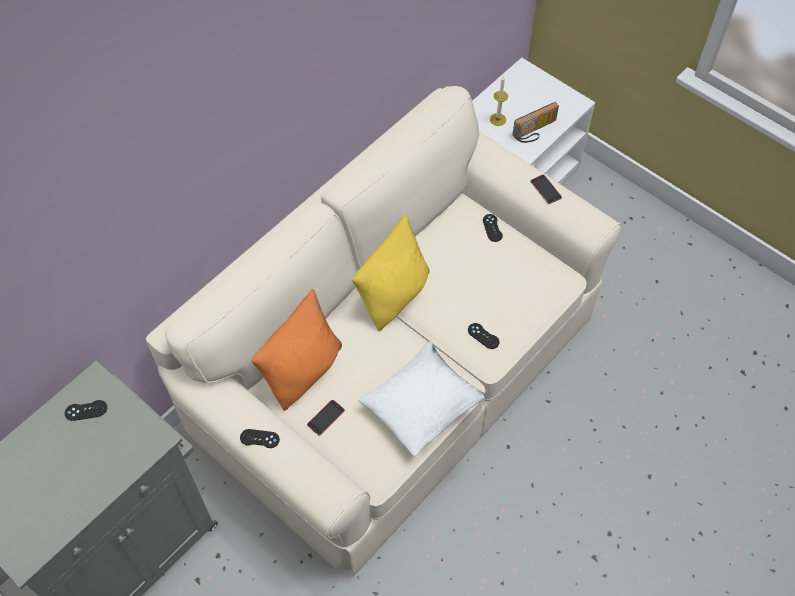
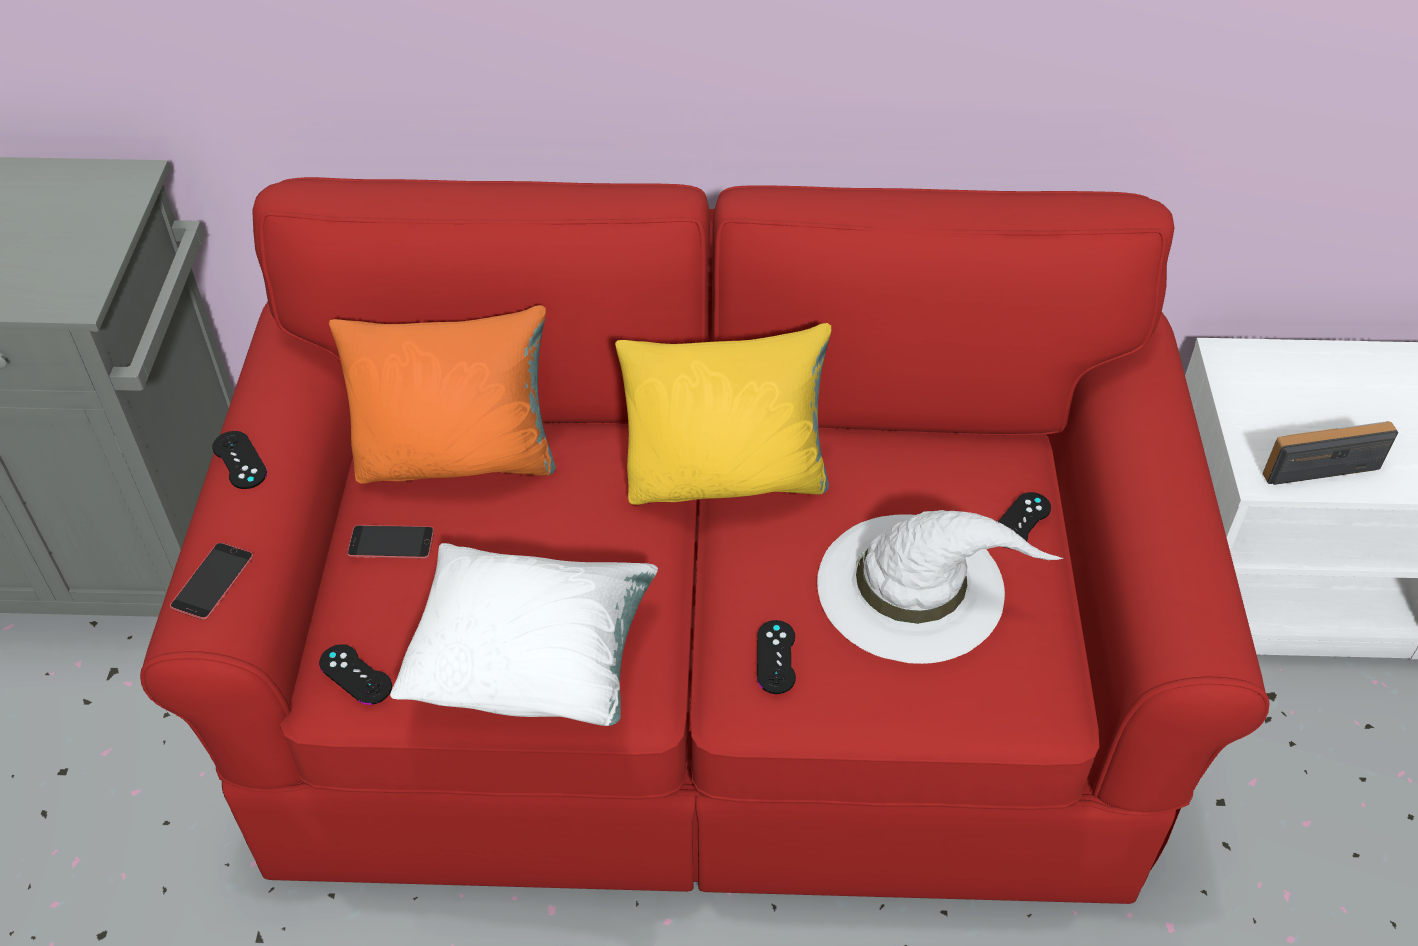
camera: 50 degrees right, 10 degrees down
(86, 410) = (66, 200): black game controller -> black game controller (355, 675)
(397, 370) = (711, 673): beige sofa -> red sofa
(491, 277) = (914, 586): none -> white hat
(498, 119) = (1269, 395): candle -> none
(535, 132) = (1320, 462): radio -> radio turned 150 degrees clockwise
(546, 189) = (1176, 518): phone -> phone (212, 581)

